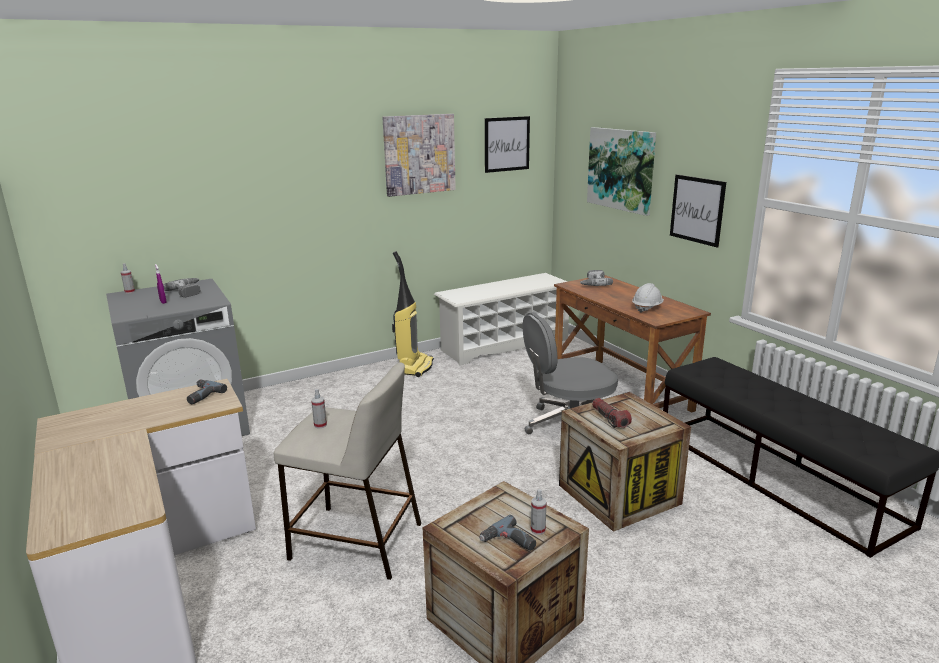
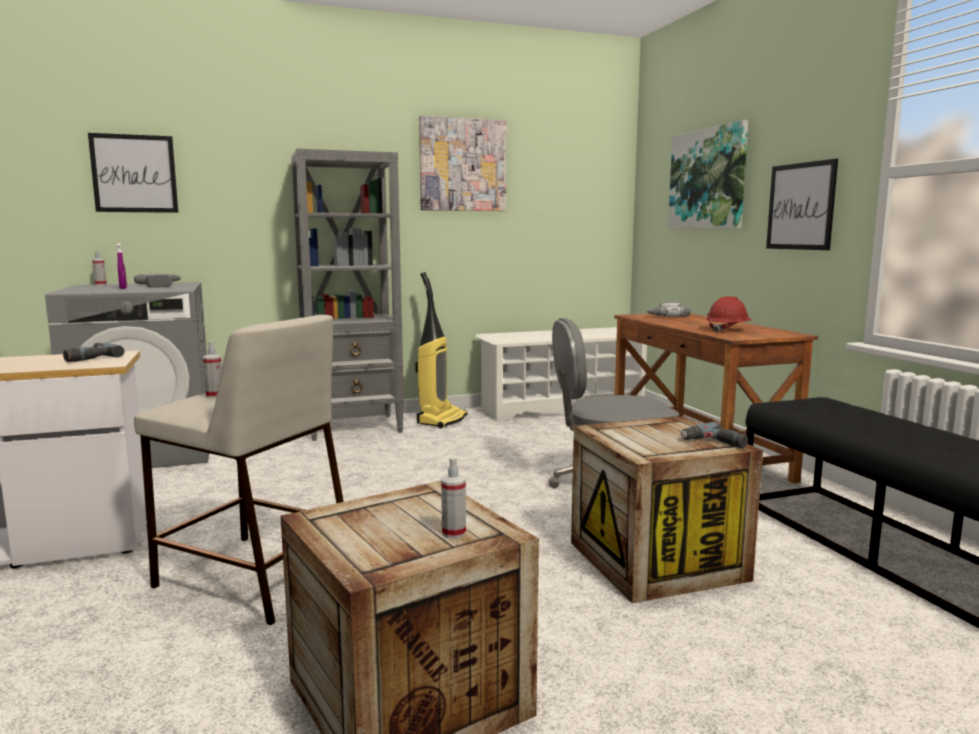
camera: 10 degrees right, 10 degrees down
(348, 382) = (354, 427): none -> grey bookcase
(507, 144) = (573, 164): picture -> picture (134, 173)
(508, 542) = (395, 542): power drill -> power drill (714, 443)
(610, 419) = (639, 436): flashlight -> none
(647, 308) = (727, 330): white hard hat -> red hard hat

